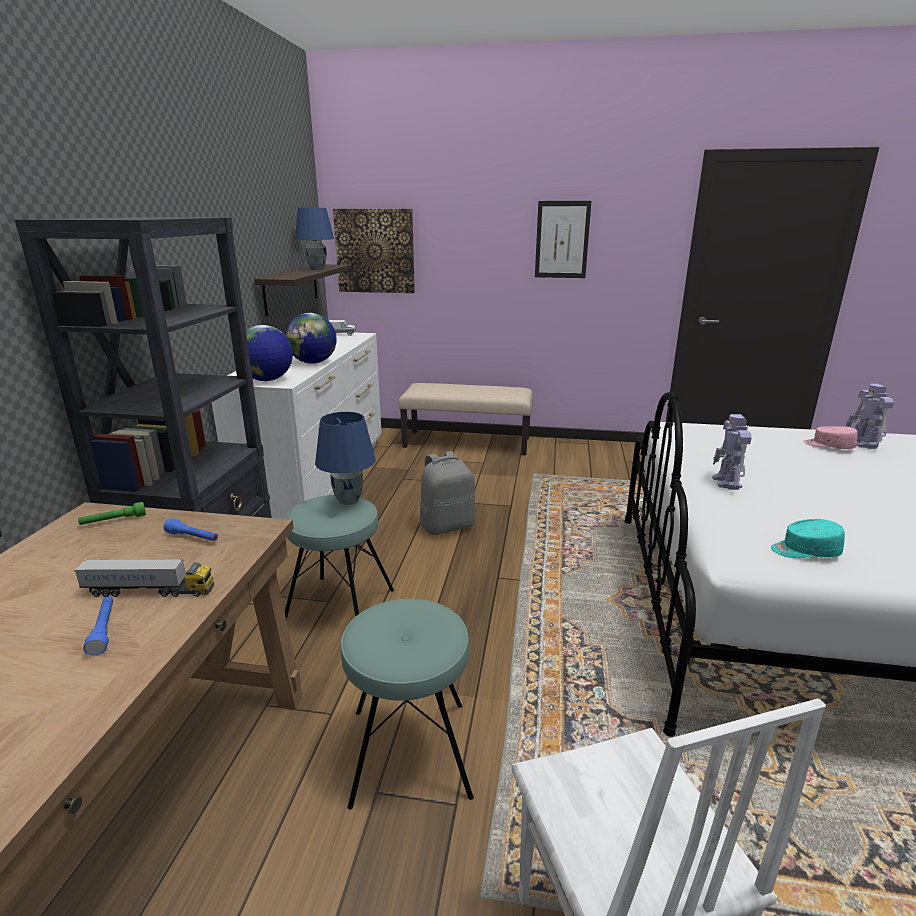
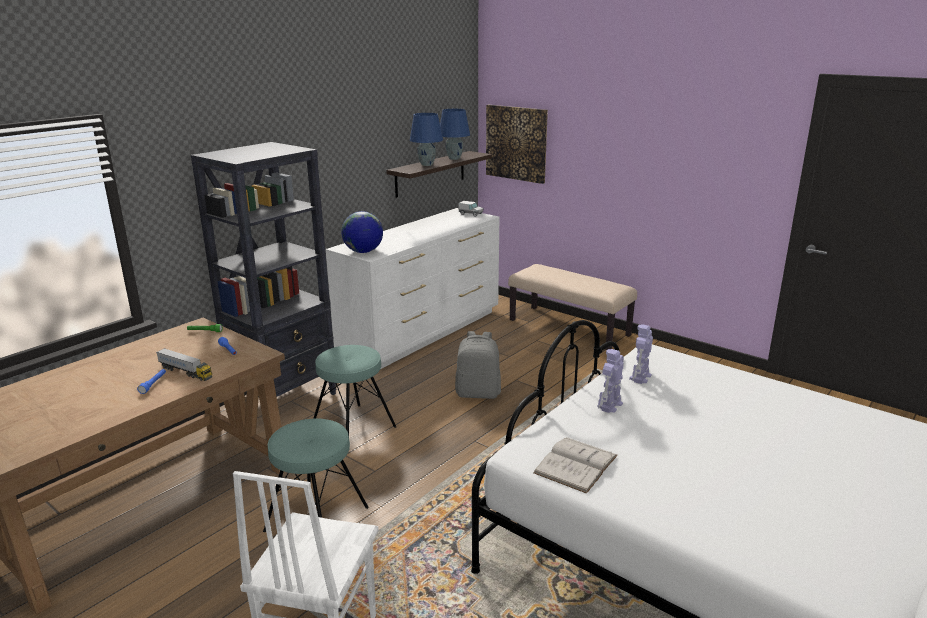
camera: 30 degrees right, 0 degrees up
(313, 363) = (412, 241): globe -> none
(349, 500) = (366, 352): blue table lamp -> blue table lamp (427, 165)
(562, 240) = (673, 150): picture -> none
(804, 551) = (576, 464): turquoise cap -> white book
(828, 446) = (766, 401): pink cap -> none
(862, 443) = (808, 408): toy robot -> toy robot (640, 377)

